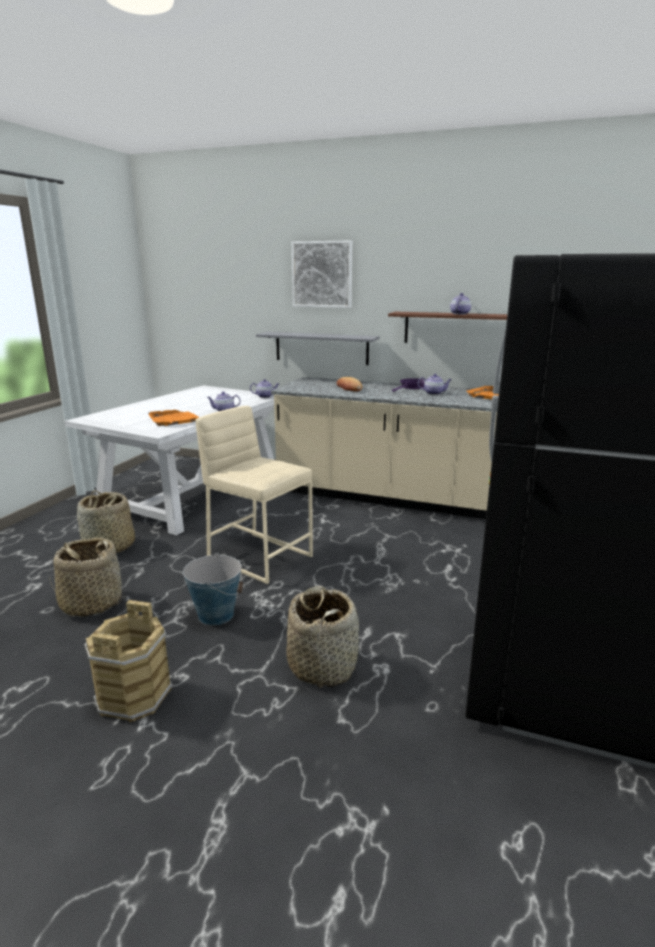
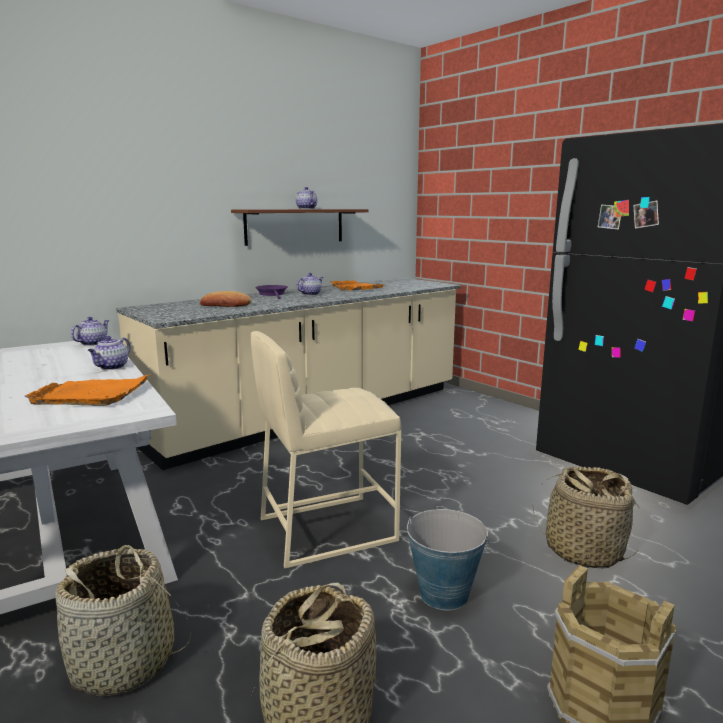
camera: 60 degrees left, 5 degrees down
(321, 348) = (140, 263): grey shelf -> none
(322, 274) = (132, 161): picture -> none

